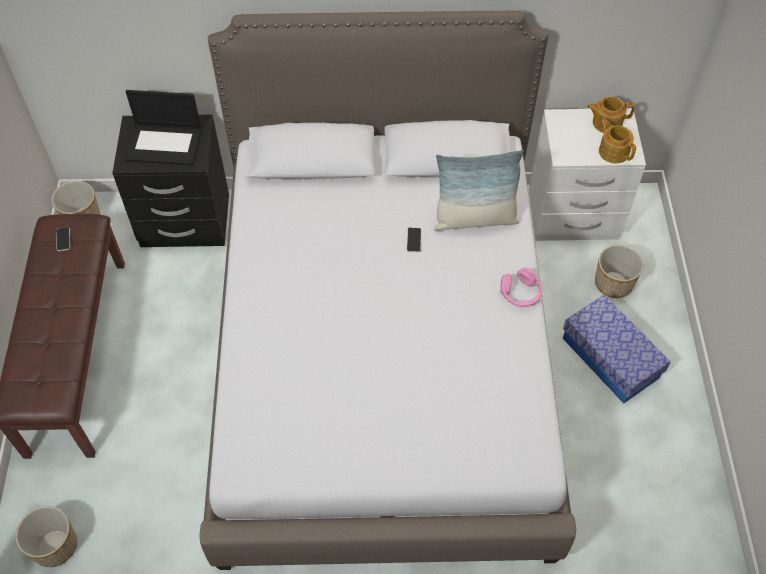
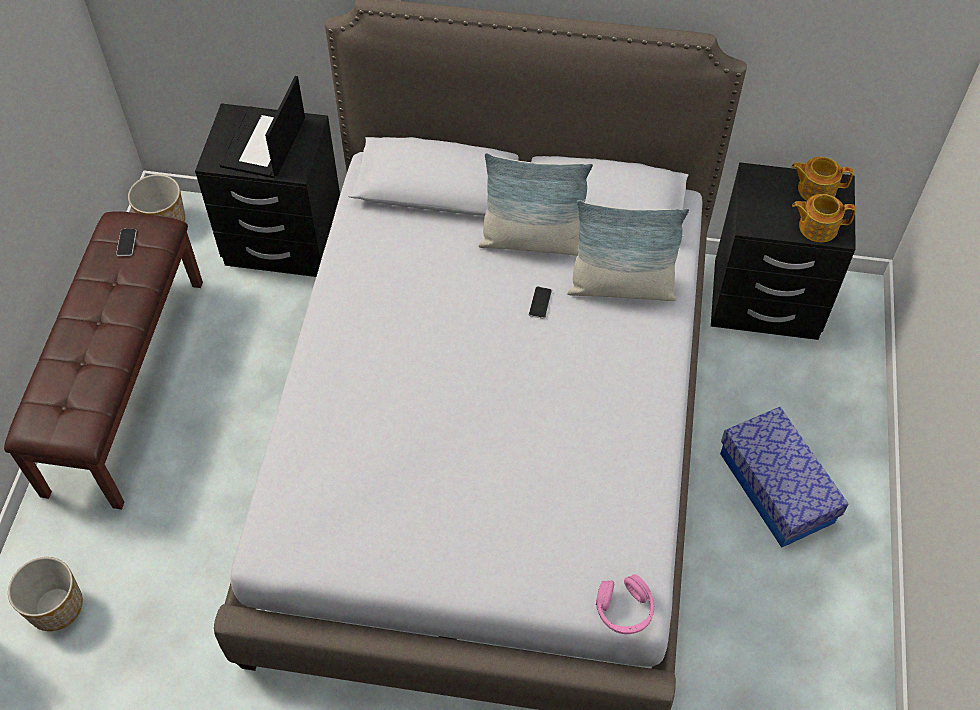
camera: 10 degrees right, 0 degrees up
(165, 144) = (264, 144): laptop -> laptop turned 90 degrees clockwise
(397, 192) = (532, 241): none -> pillow
(520, 293) = (659, 388): pink headphones -> pink headphones (624, 610)
(573, 215) = (765, 302): white nightstand -> black nightstand
(613, 151) = (817, 227): teapot -> teapot turned 60 degrees counterclockwise
(613, 283) = (800, 394): planter -> none

